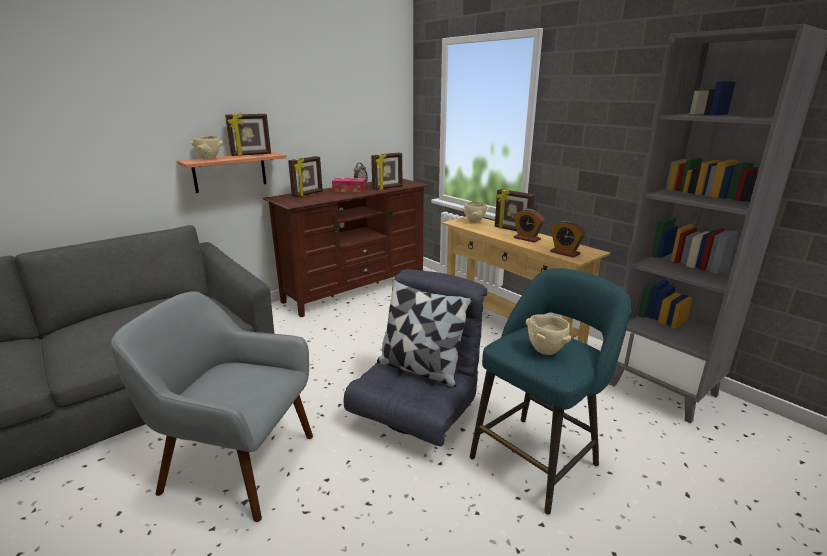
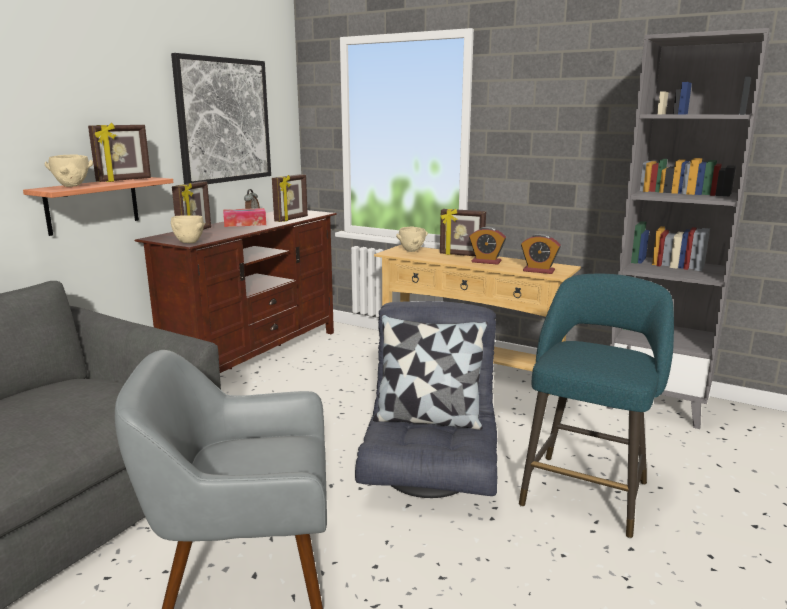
camera: 20 degrees left, 5 degrees down
(342, 108) = (224, 120): none -> picture
(546, 351) = (602, 359): beige bowl -> beige bowl (190, 243)

